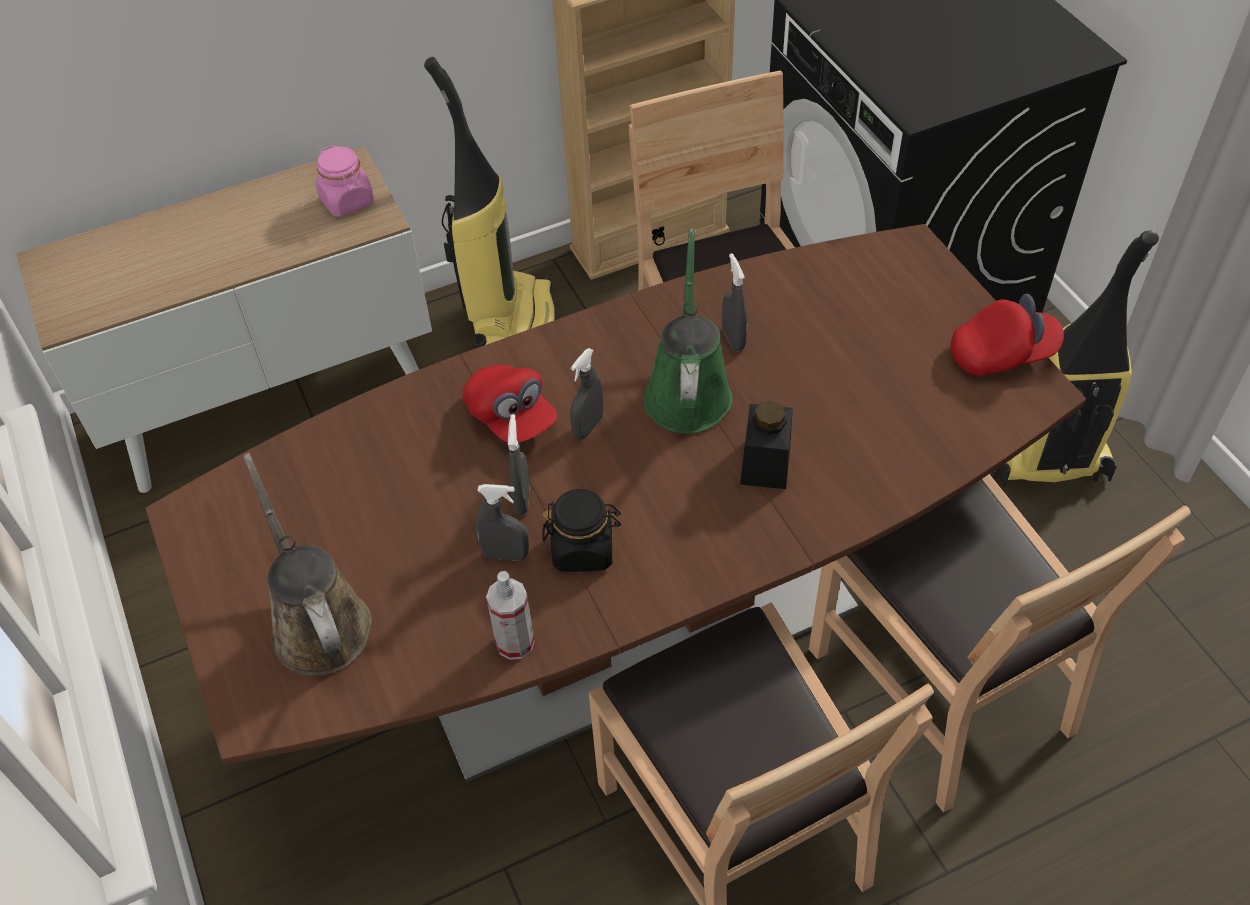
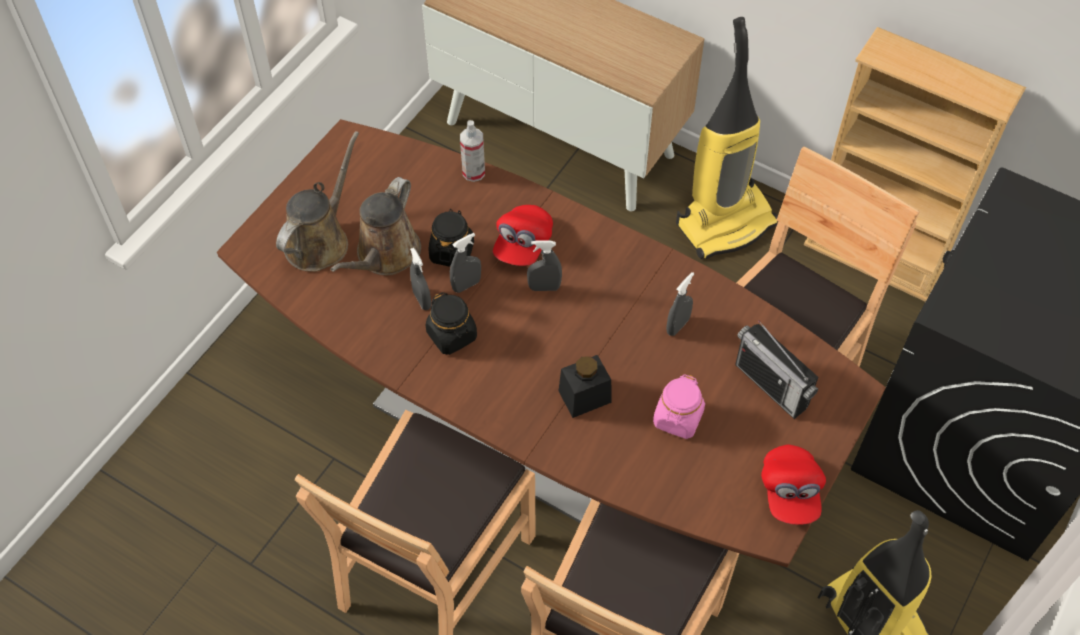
camera: 55 degrees right, 5 degrees up
(347, 201) = (648, 61): pink jar -> pink jar (678, 418)
(405, 561) = (385, 255): none -> brown watering can
(461, 490) = (452, 252): none -> black jar
(515, 643) = (366, 338): spray bottle -> spray bottle (473, 172)
(687, 391) = (613, 324): green watering can -> none
(864, 303) = (771, 385): none -> radio
(1002, 354) = (790, 492): red cap -> red cap turned 45 degrees clockwise

